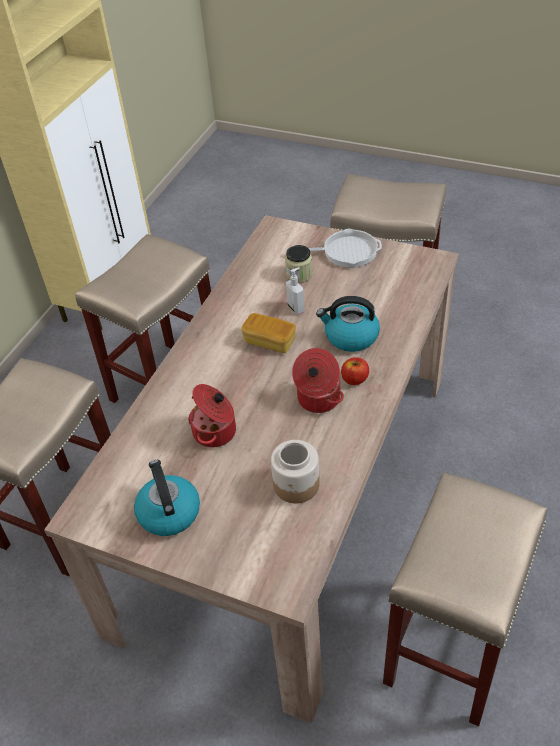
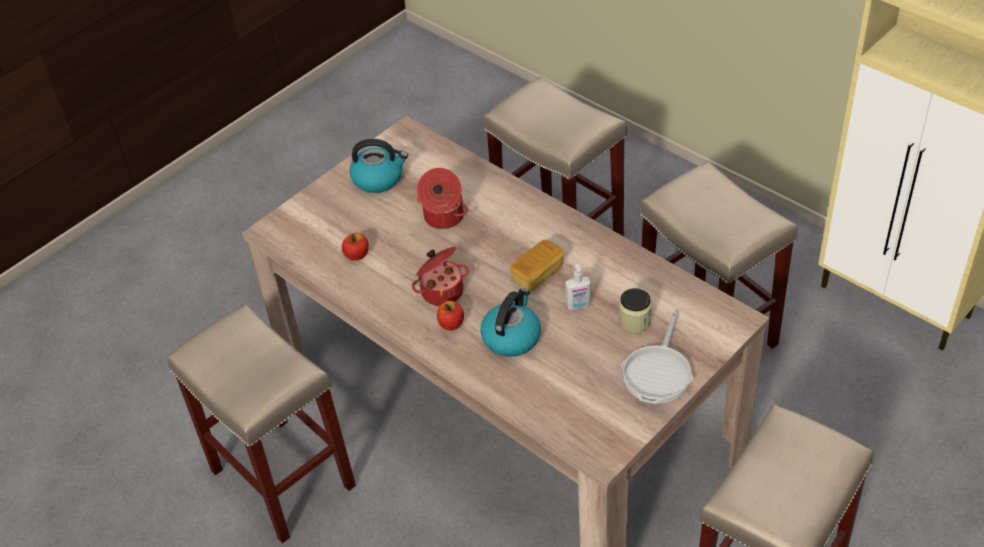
camera: 110 degrees right, 0 degrees up
(296, 485) = (357, 255): jar -> apple

